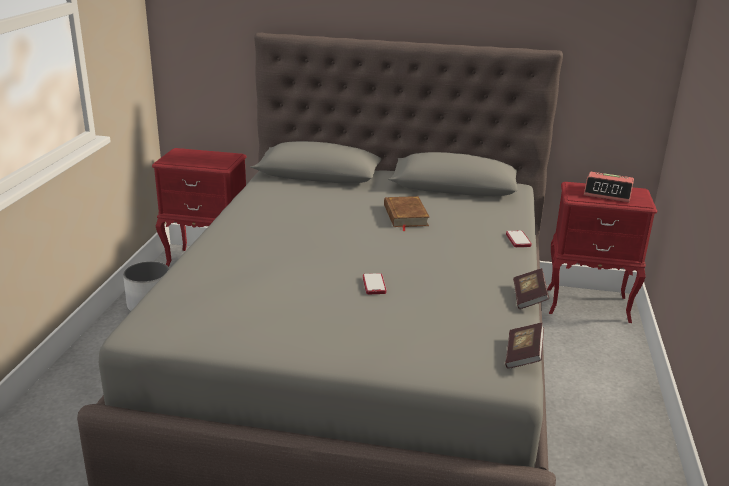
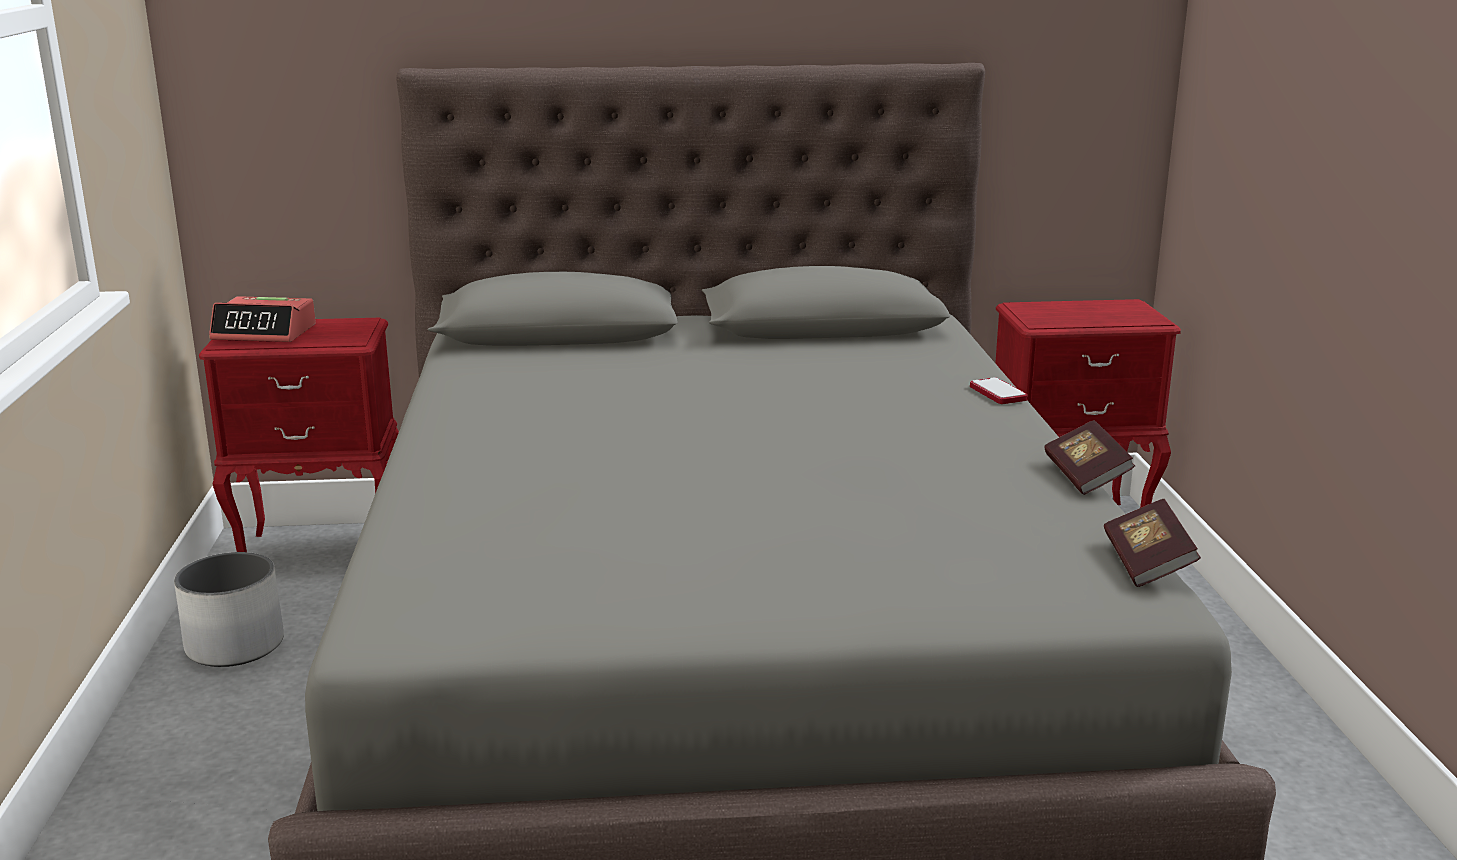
camera: 15 degrees left, 5 degrees down
(374, 285) = (799, 492): phone -> none
(405, 216) = (772, 380): brown book -> none
(608, 193) = (1086, 312): alarm clock -> alarm clock (265, 332)

